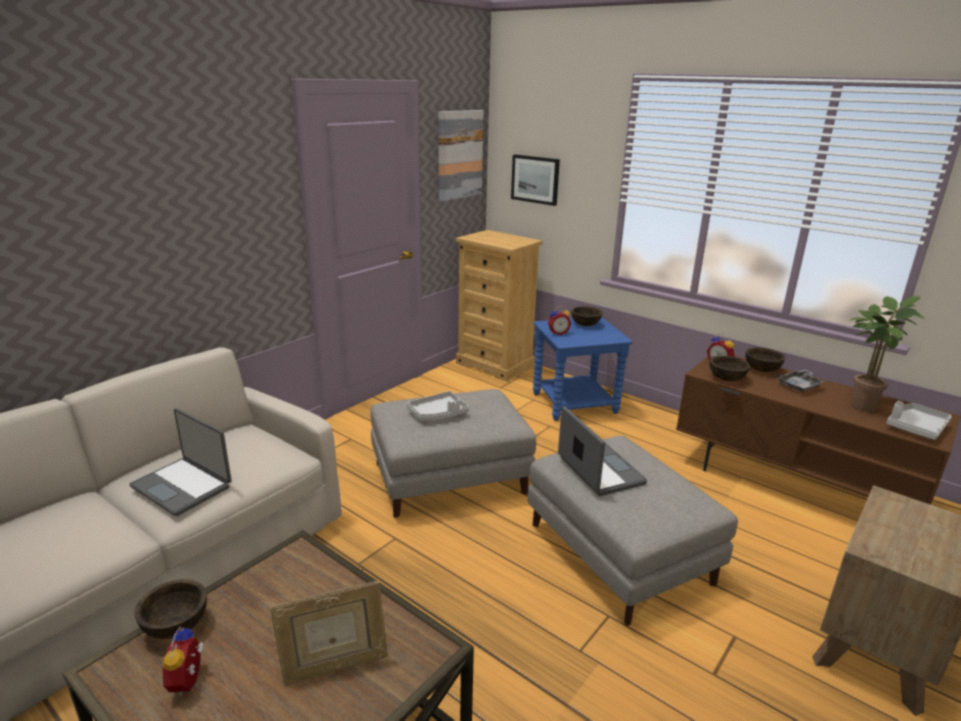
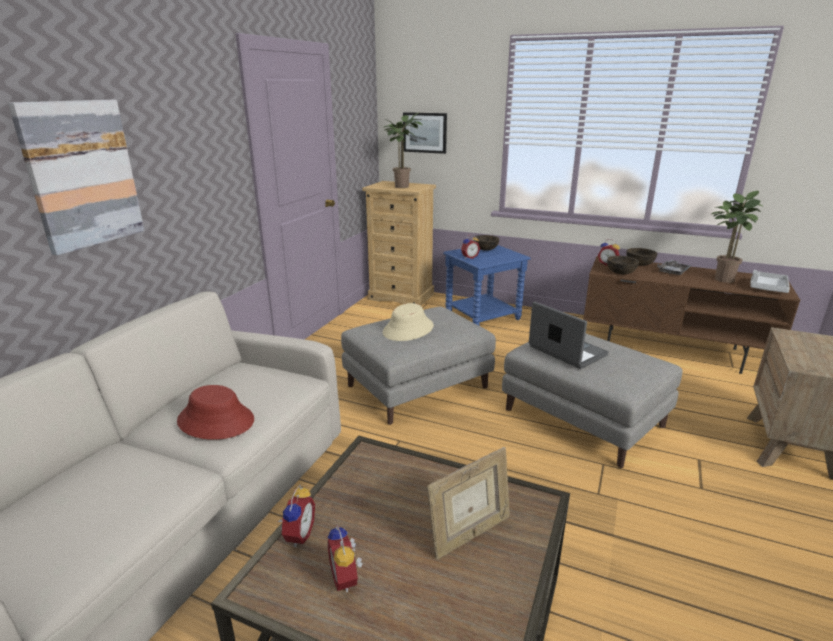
camera: 15 degrees left, 0 degrees up
(176, 625) = (297, 535): brown bowl -> alarm clock
(183, 486) = (216, 420): laptop -> red hat
(438, 414) = (408, 330): grey tray -> beige hat
(459, 155) = (359, 114): picture -> picture (82, 174)
(501, 240) = (402, 186): none -> potted plant

